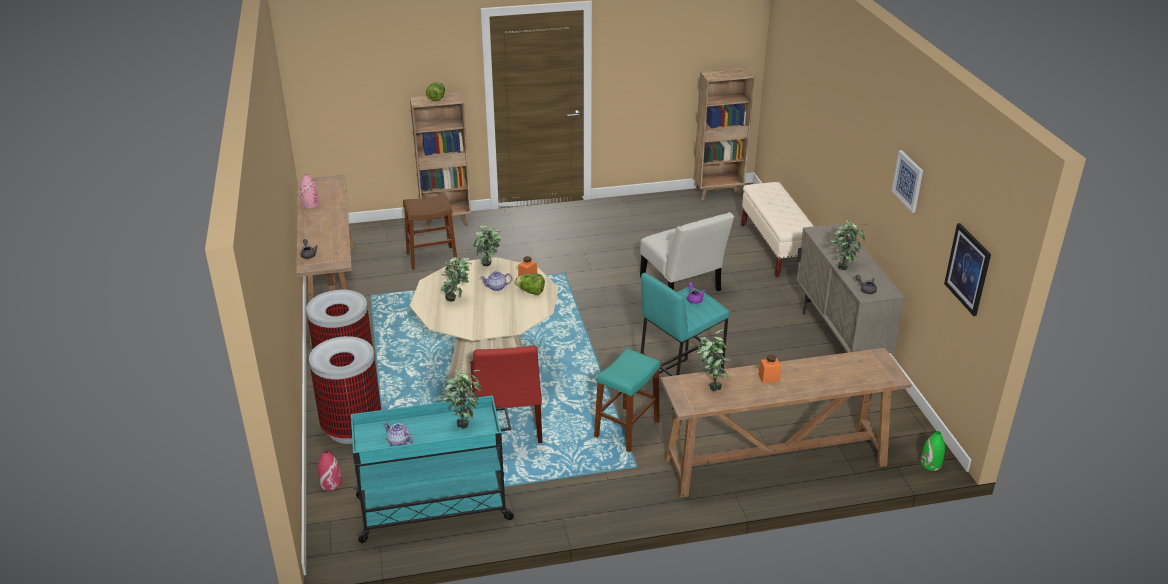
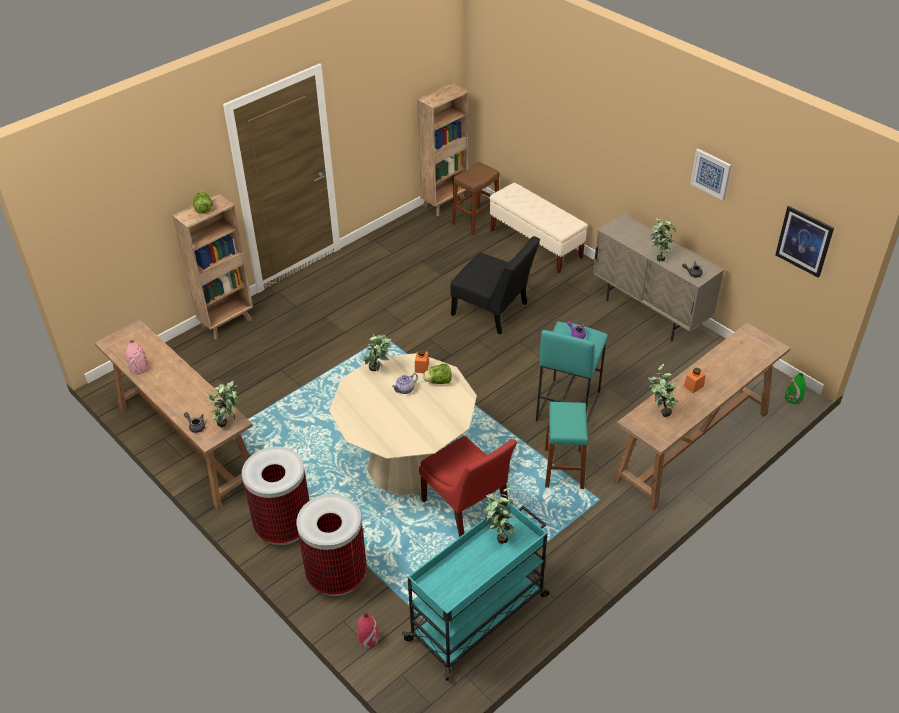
camera: 30 degrees left, 10 degrees up
(398, 442) = (464, 582): teapot -> none
(432, 258) = (249, 368): brown stool -> brown stool (475, 220)
(457, 300) = (383, 417): potted plant -> potted plant (228, 422)
(682, 286) = (493, 311): white chair -> black chair

